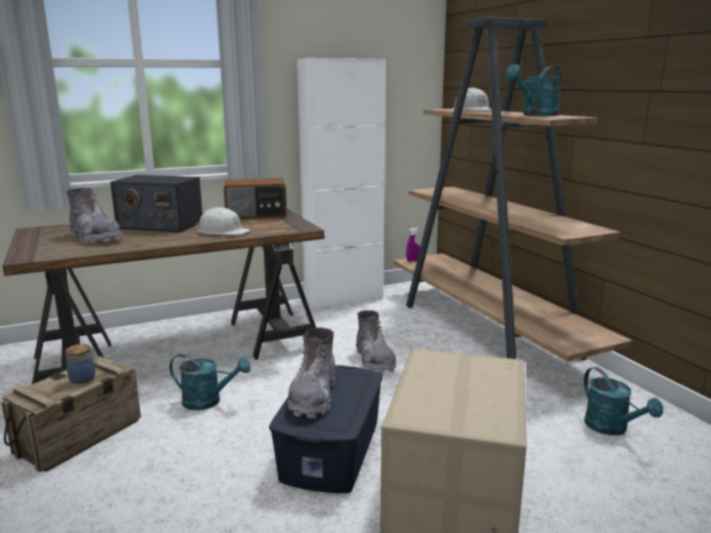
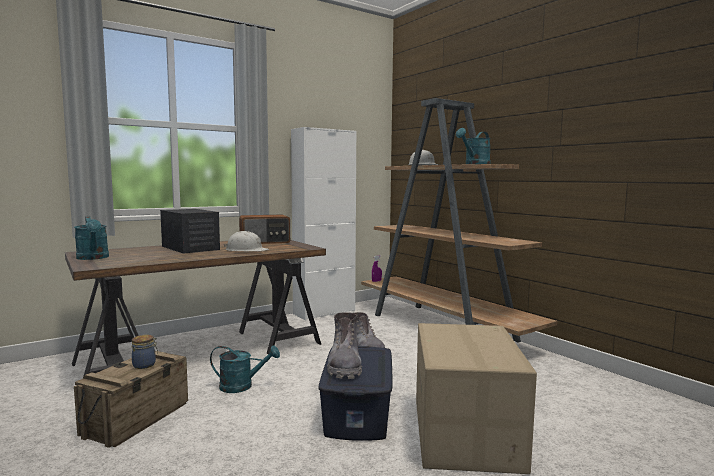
camera: 10 degrees left, 10 degrees down
(95, 237) = (142, 255): grey boot -> none
(160, 225) = (190, 248): radio -> radio turned 135 degrees counterclockwise
(612, 428) = (558, 382): turquoise watering can -> turquoise watering can (93, 258)

